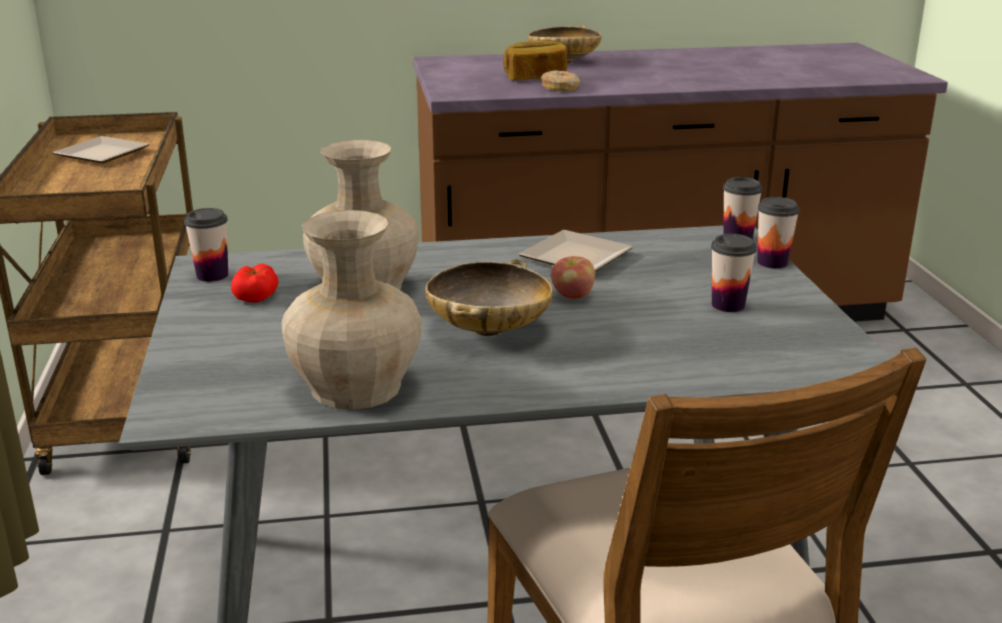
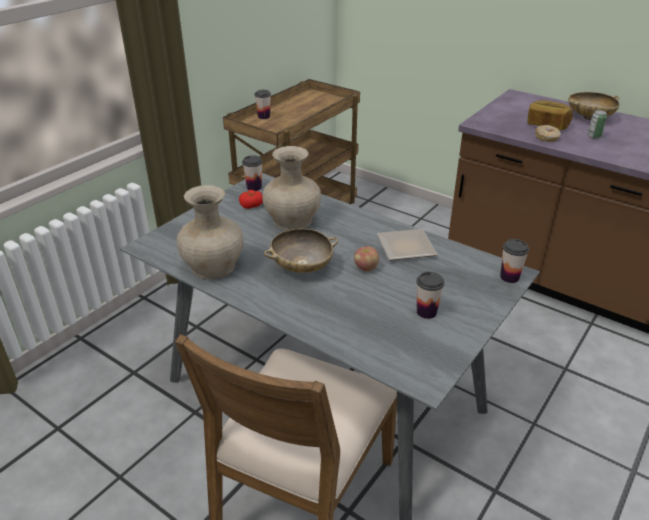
camera: 45 degrees right, 10 degrees up
(99, 154) = (308, 105): plate -> none
(605, 75) = (594, 136): none -> can
(772, 262) = (500, 300): cup -> cup (264, 116)

